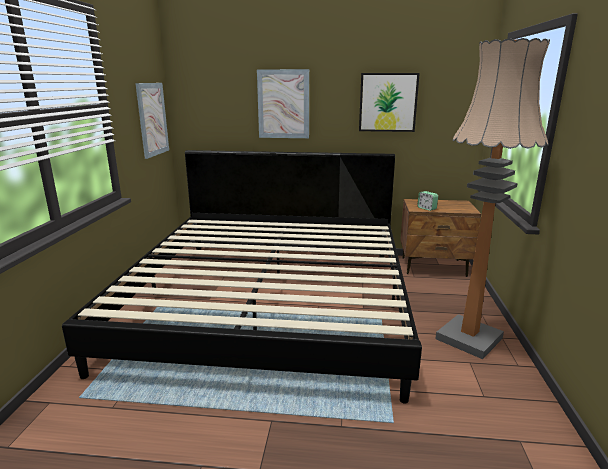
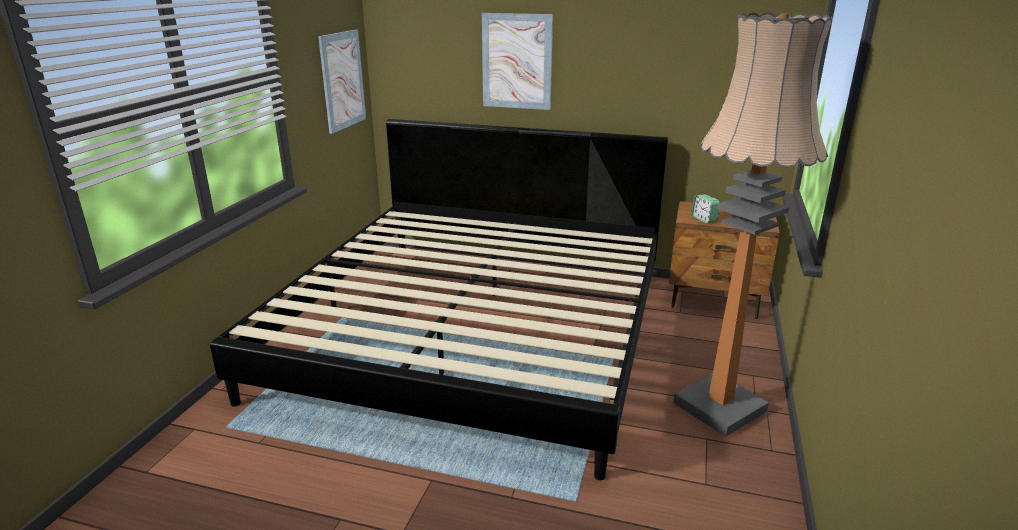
camera: 10 degrees right, 5 degrees up
(388, 102) = (662, 64): picture -> none

